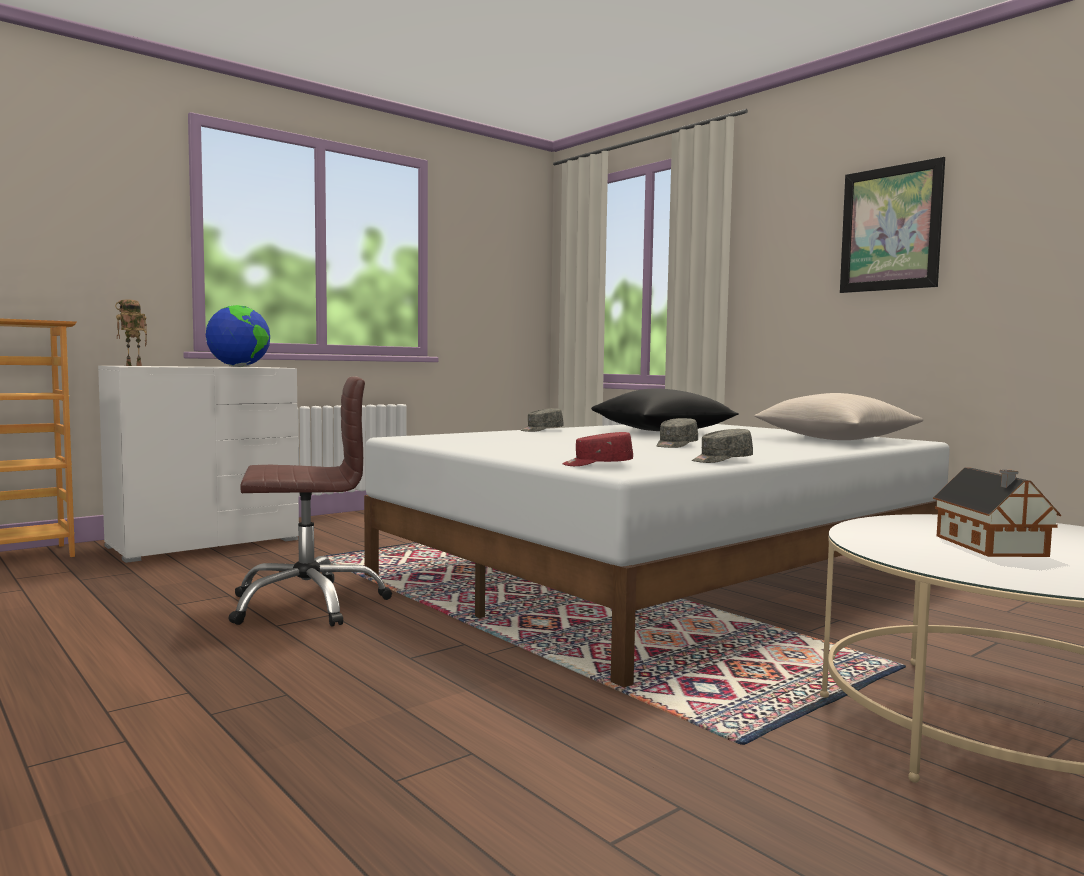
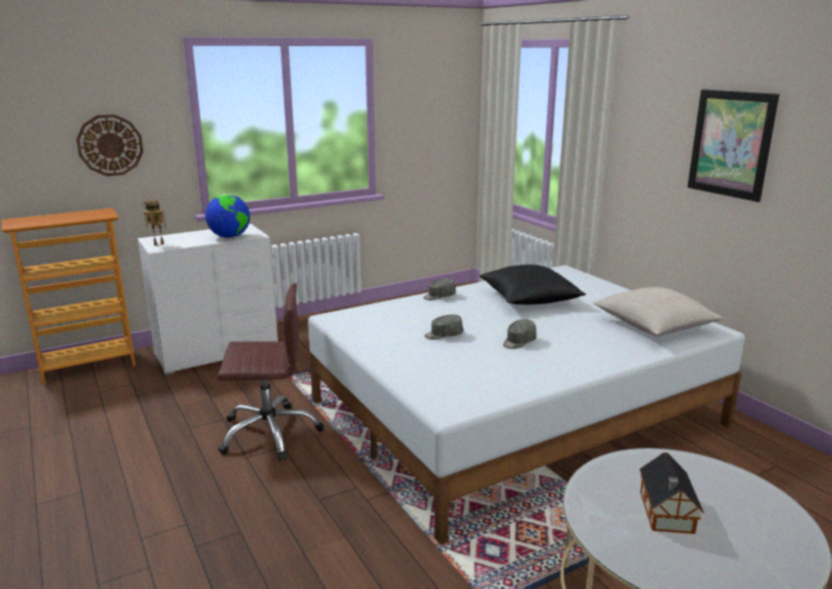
camera: 10 degrees right, 15 degrees up
(71, 235) = (110, 145): none -> wall clock
(597, 465) = (437, 394): red cap -> none
(721, 460) = (530, 385): grey cap -> grey cap (443, 335)

